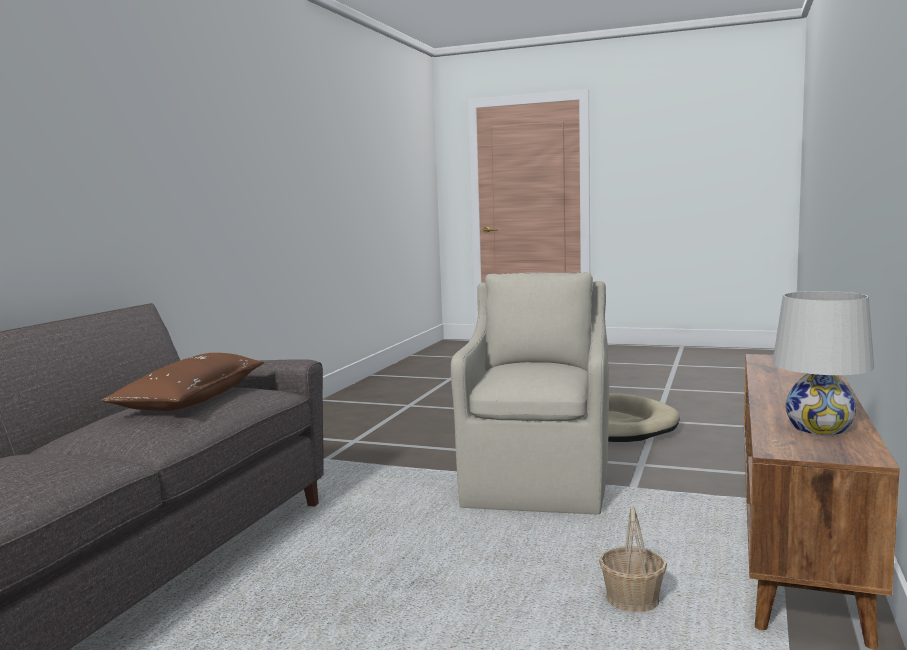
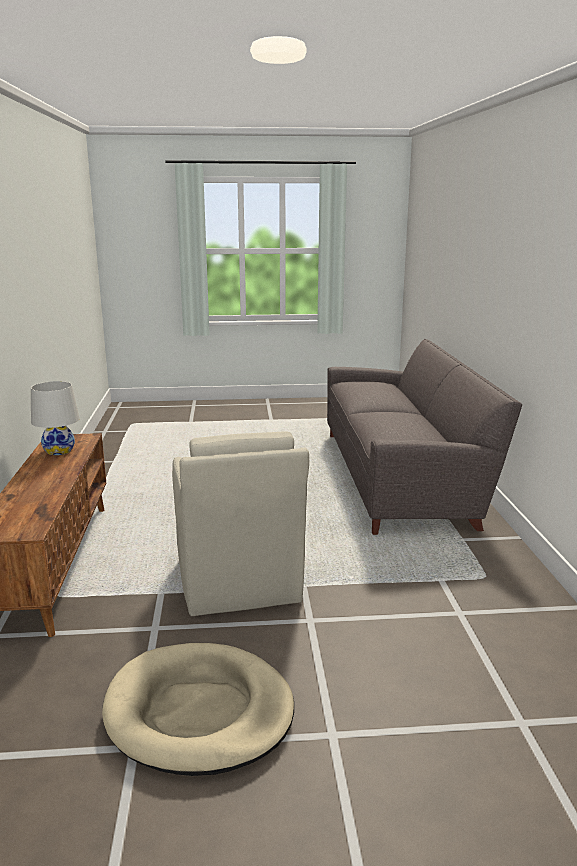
camera: 155 degrees right, 10 degrees up
(192, 399) = (397, 425): brown pillow -> none
(632, 601) = (157, 513): basket -> none

